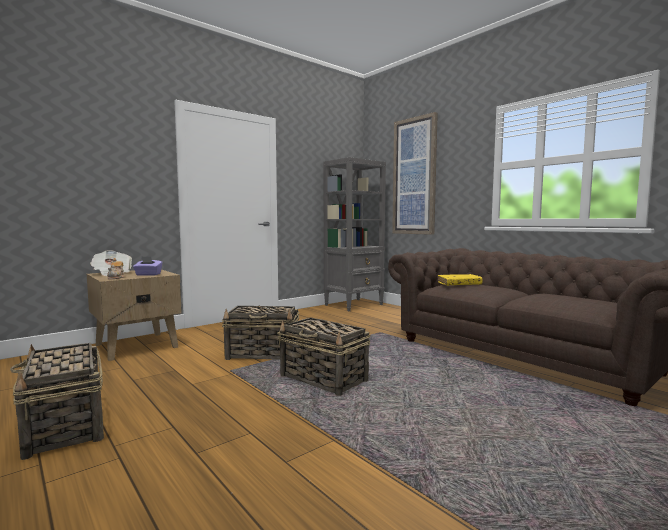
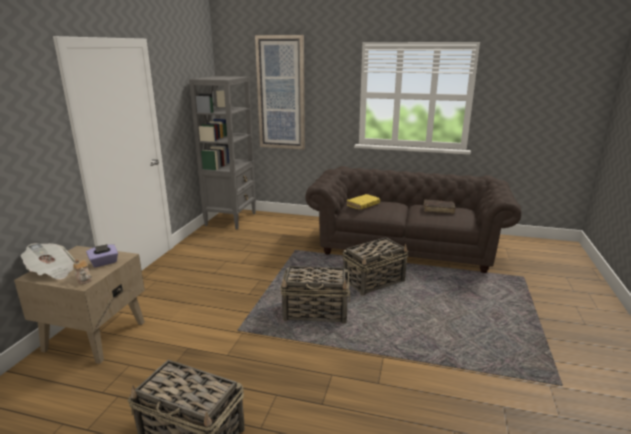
camera: 35 degrees left, 15 degrees up
(263, 354) = (237, 303): basket -> basket (374, 281)
(563, 297) = (438, 209): none -> brown book

